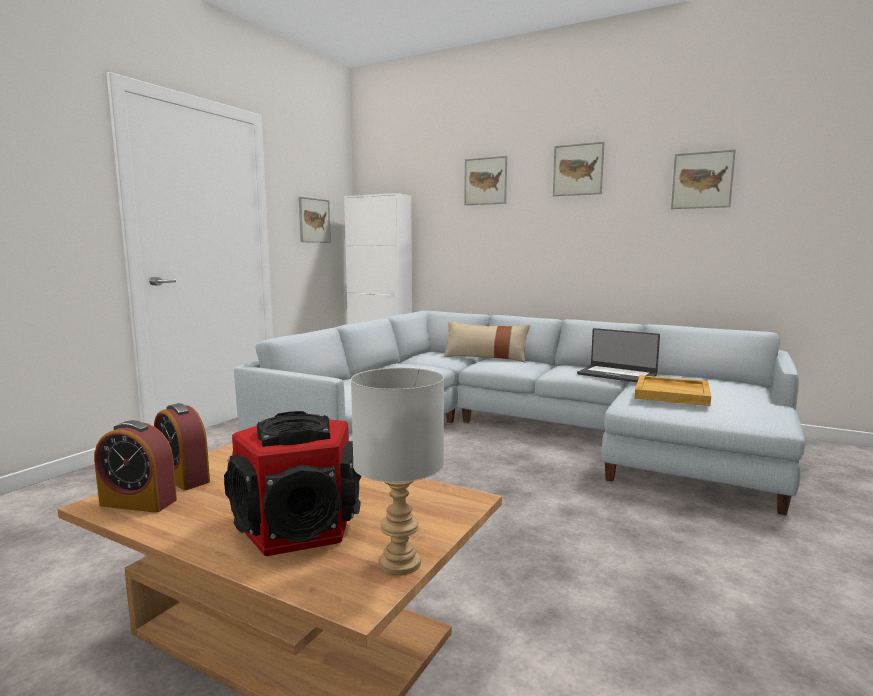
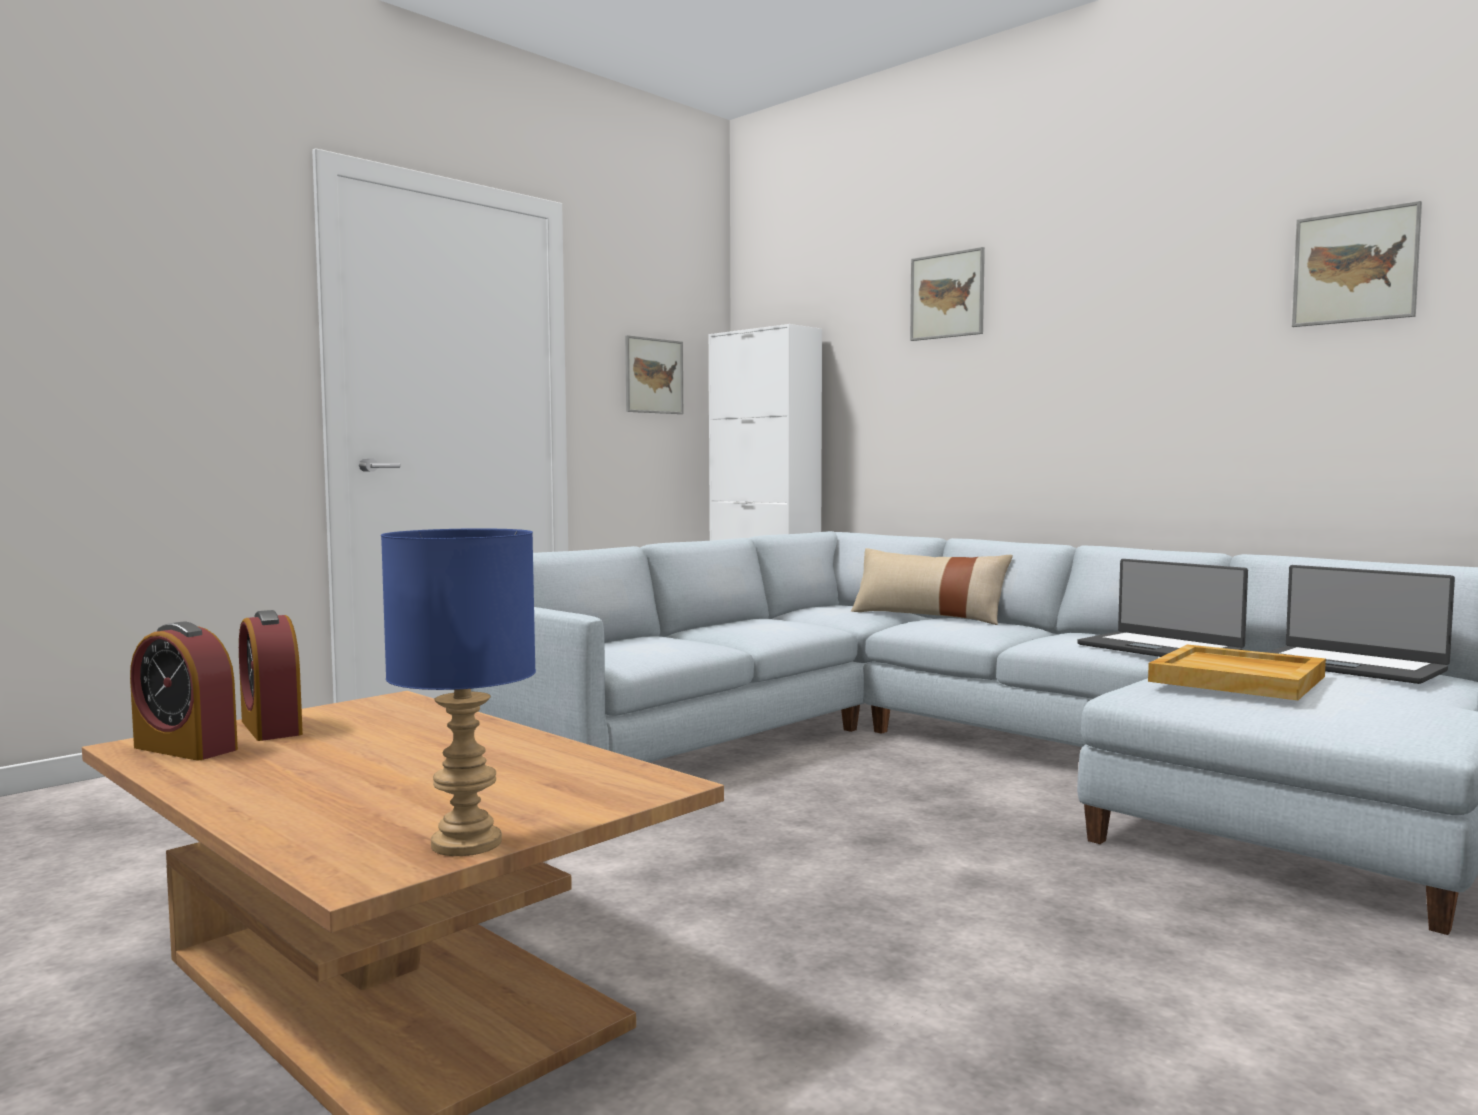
camera: 15 degrees right, 5 degrees down
(299, 526) = (371, 790): speaker -> none
(398, 564) = (463, 844): grey table lamp -> blue table lamp
(578, 169) = (1112, 263): picture -> none
(711, 382) = (1349, 666): none -> laptop

